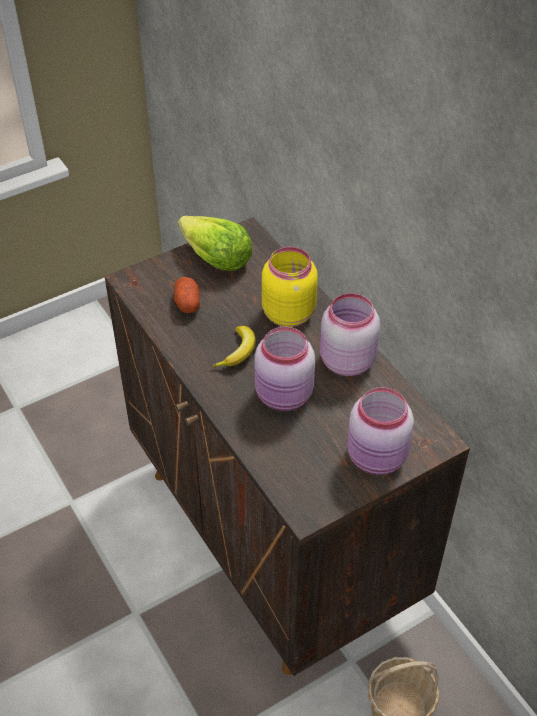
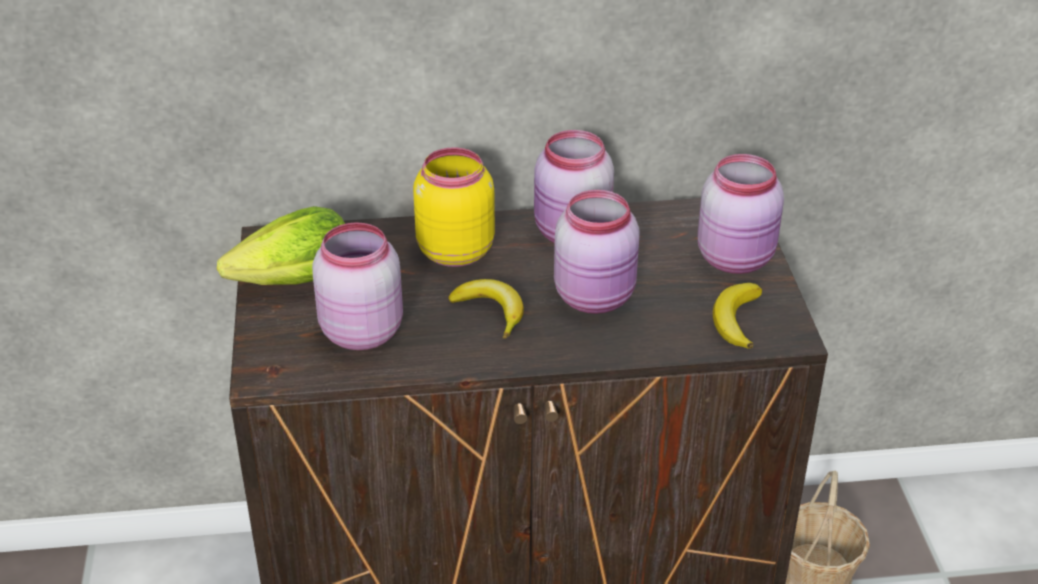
camera: 65 degrees left, 10 degrees down
(187, 302) = (360, 330): potato -> pink jar
(305, 477) = (736, 319): none -> banana

